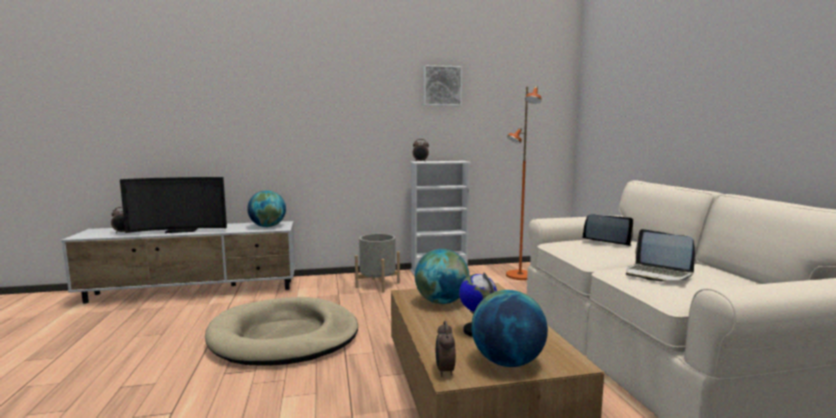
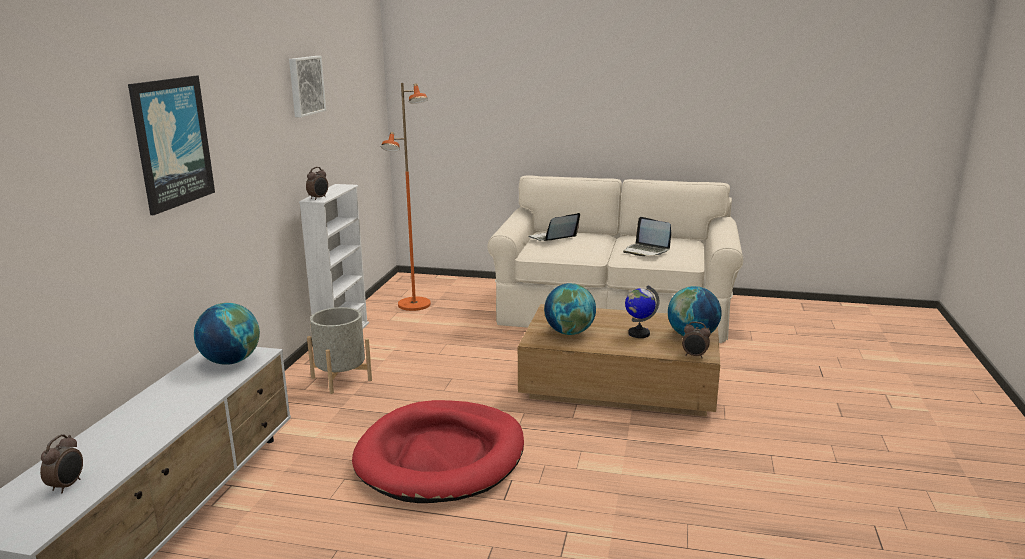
camera: 65 degrees left, 10 degrees up
(181, 230) = (148, 428): television -> none
(284, 337) = (441, 456): beige dog bed -> red dog bed
(286, 100) = (172, 142): none -> picture
(657, 274) = (646, 251): laptop -> laptop turned 60 degrees clockwise

